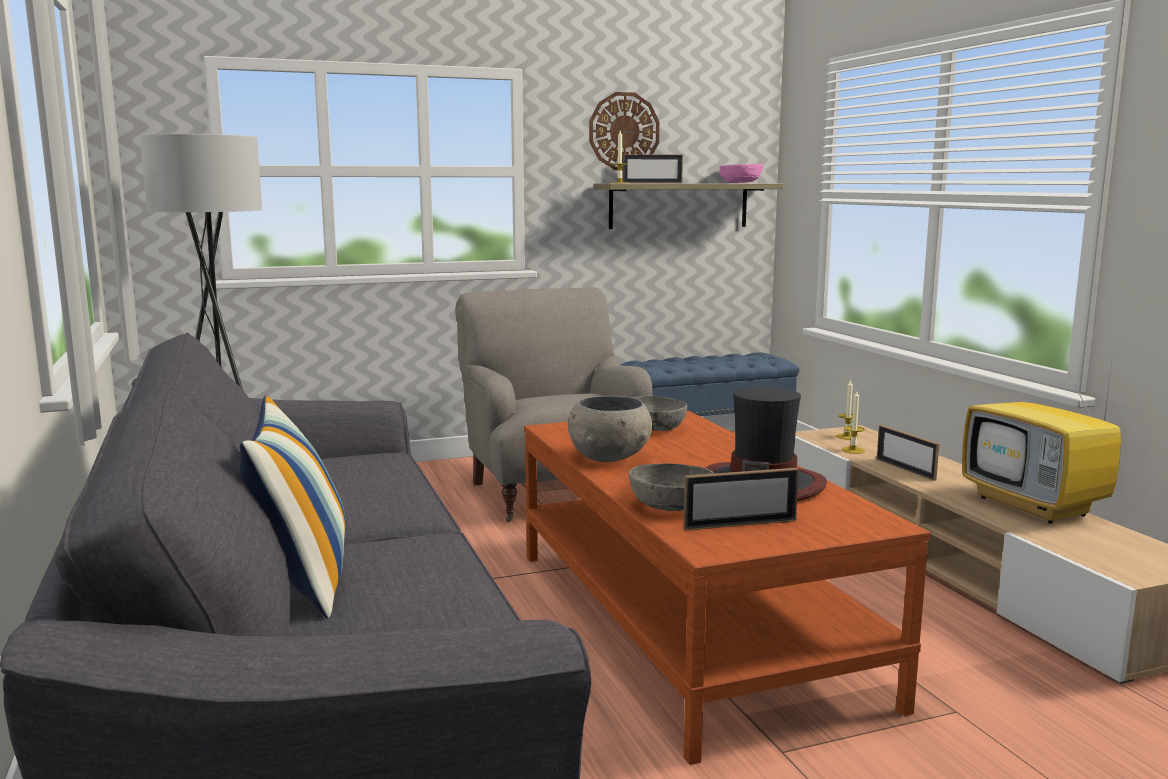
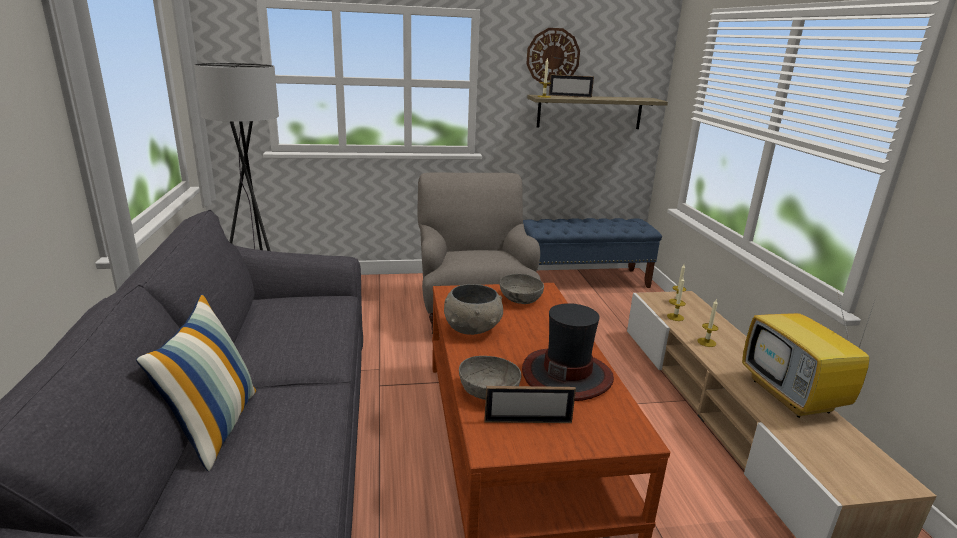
camera: 10 degrees right, 10 degrees up
(740, 183) = (636, 98): pink bowl -> none
(905, 469) = (706, 342): picture frame -> candle

